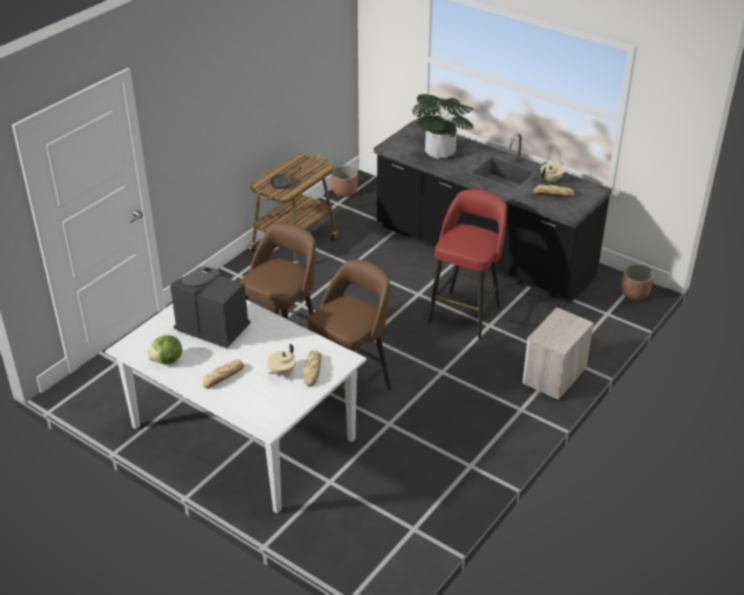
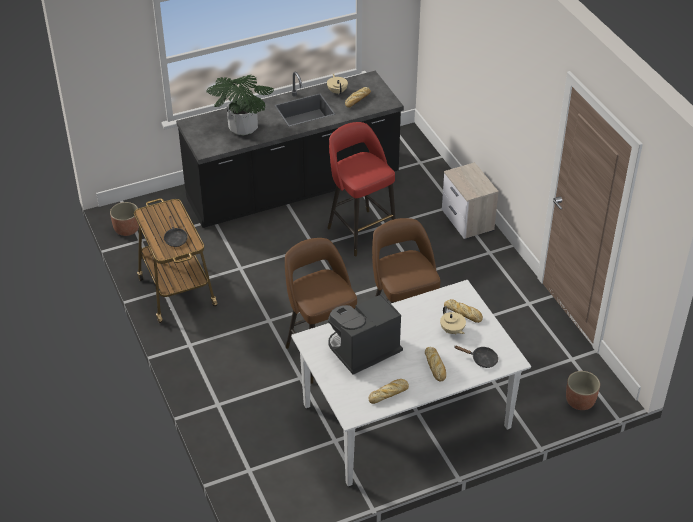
camera: 60 degrees left, 5 degrees up
(167, 360) = (389, 393): lettuce -> bread
(254, 404) = (481, 359): none -> black frying pan
(634, 293) = (409, 139): planter -> planter (579, 401)

